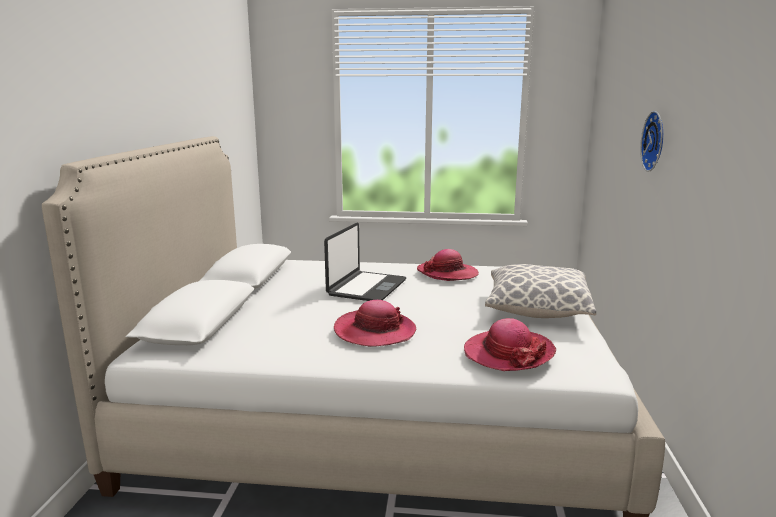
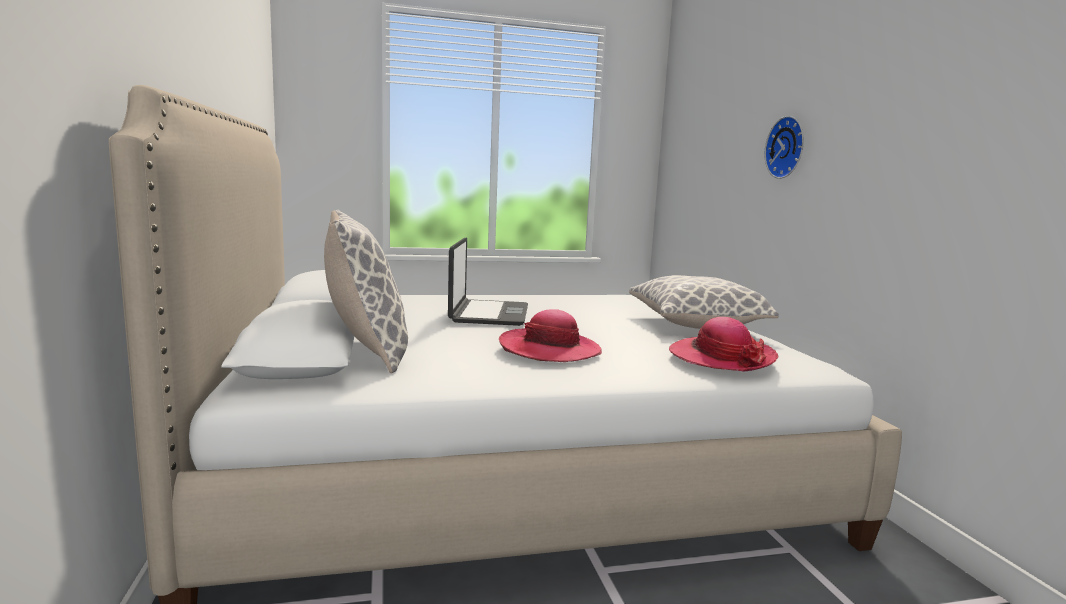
camera: 20 degrees left, 5 degrees down
(242, 323) = (366, 352): none -> pillow
(447, 273) = (564, 300): hat -> none

